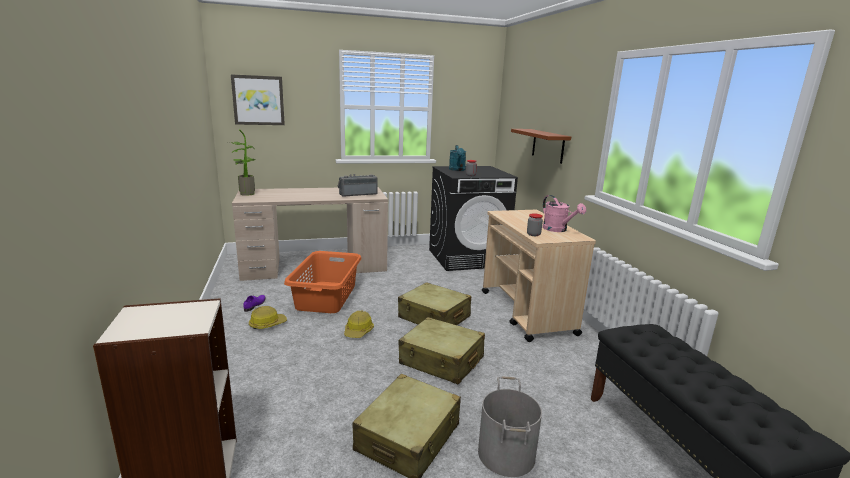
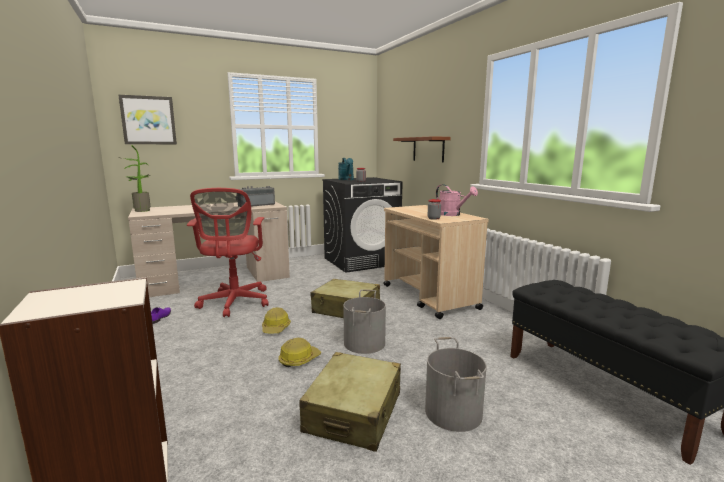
camera: 10 degrees left, 5 degrees down
(267, 324) = (178, 332): hard hat -> hard hat (299, 359)
(325, 297) = (234, 303): orange laundry basket -> red office chair
(441, 361) = (365, 343): beige suitcase -> grey bucket

